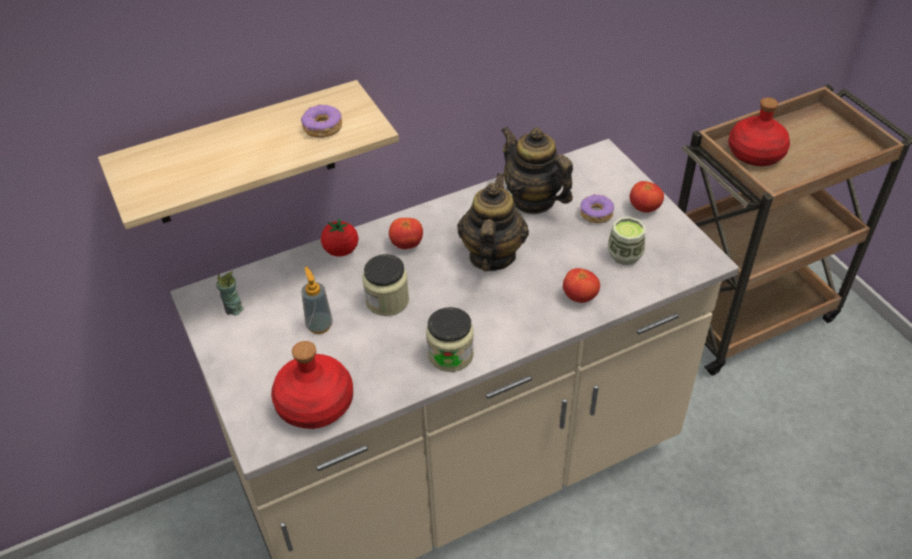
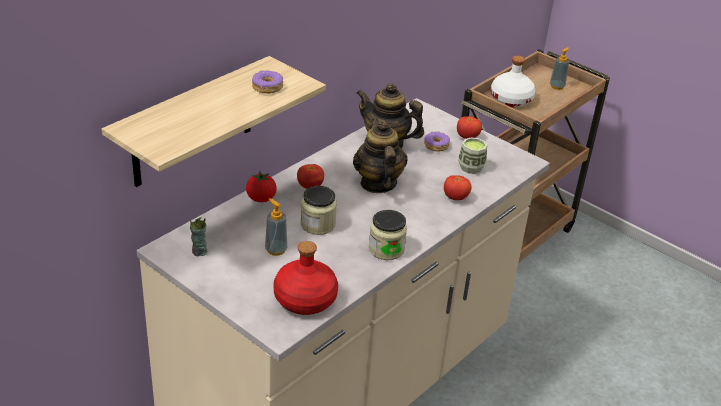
camera: 25 degrees left, 10 degrees down
(756, 153) = (511, 100): red bottle -> white bottle
(832, 142) = (557, 86): none -> soap dispenser

